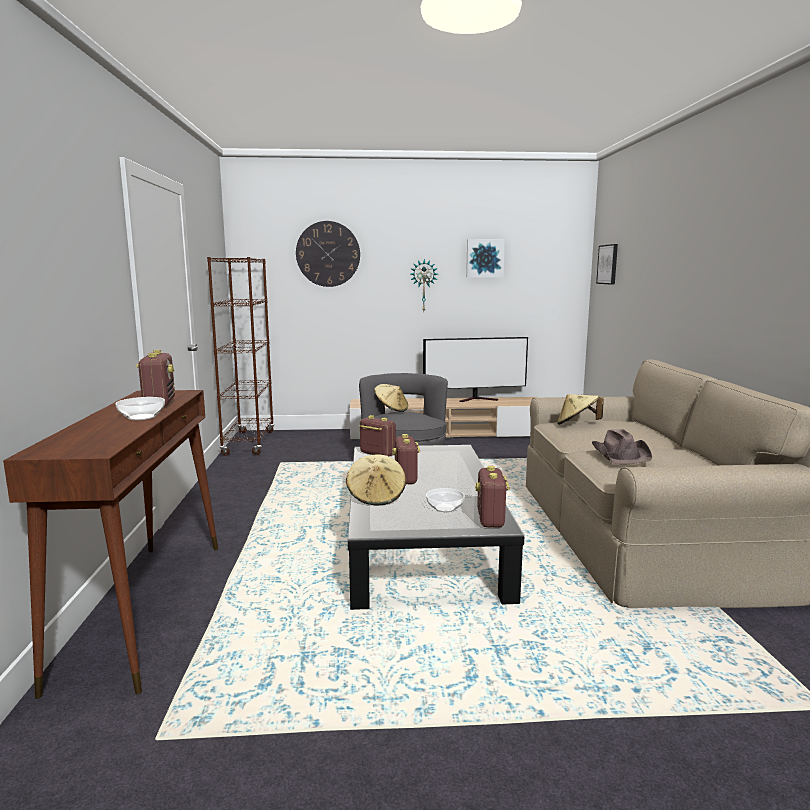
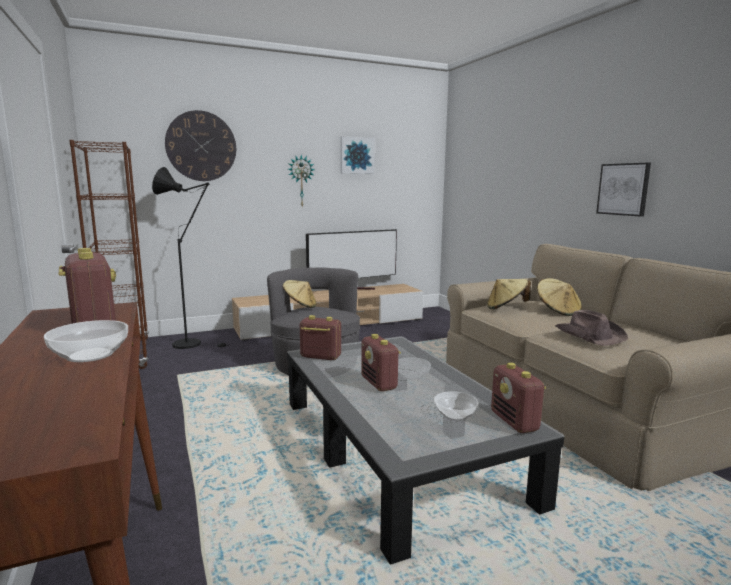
camera: 20 degrees left, 0 degrees up
(308, 439) = (192, 344): none -> black floor lamp
(376, 496) = (369, 411): beige hat -> beige hat (557, 311)
(441, 476) = (411, 375): none -> bowl
(608, 264) = (467, 162): picture -> picture (623, 189)

